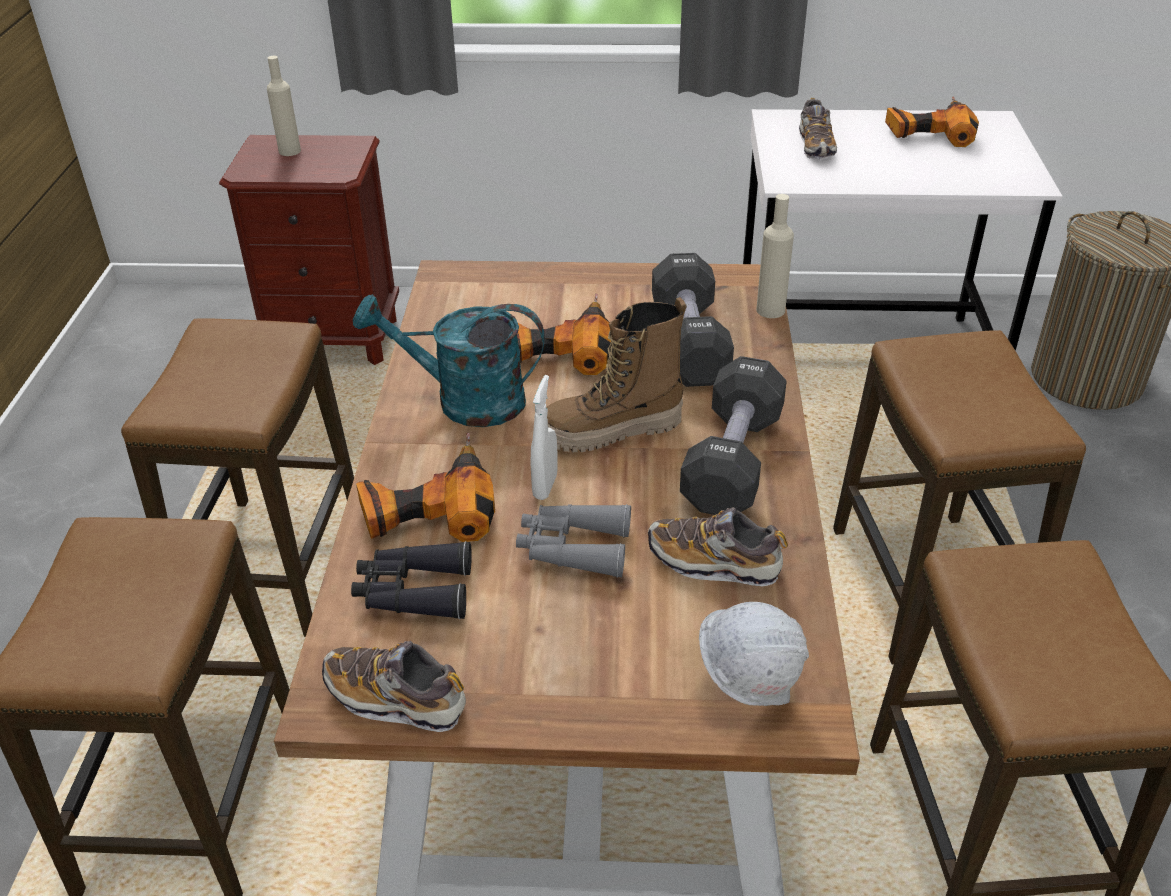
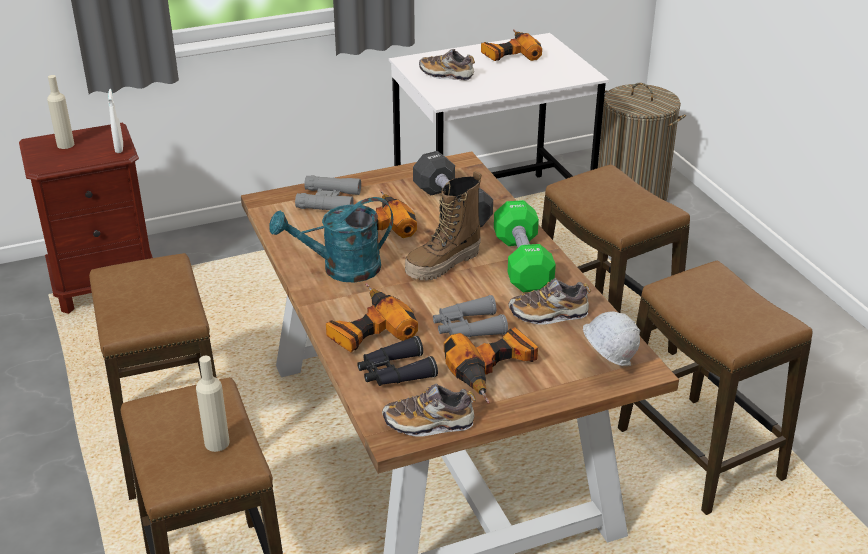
camera: 25 degrees left, 5 degrees down
(526, 293) = (329, 200): none -> grey binoculars
(545, 486) = (427, 301): white spray bottle -> white spray bottle (119, 148)
(559, 639) = (494, 371): none -> power drill
(732, 461) = (522, 263): black dumbbell -> green dumbbell
(770, 310) = (486, 178): beige bottle -> beige bottle (217, 443)
(815, 146) = (446, 75): shoe -> shoe turned 135 degrees clockwise

